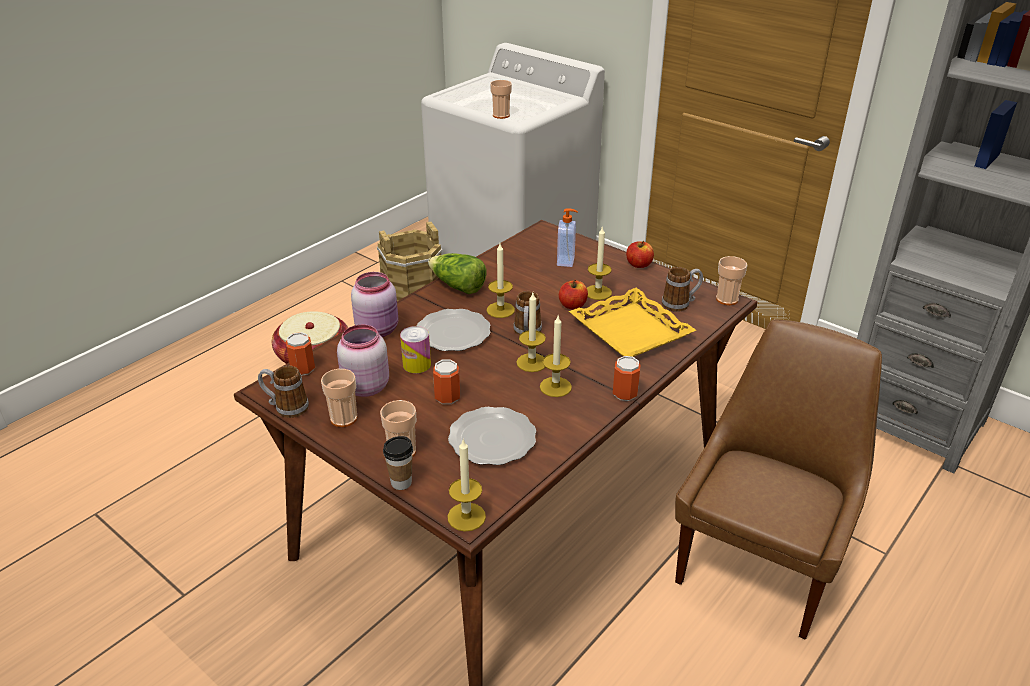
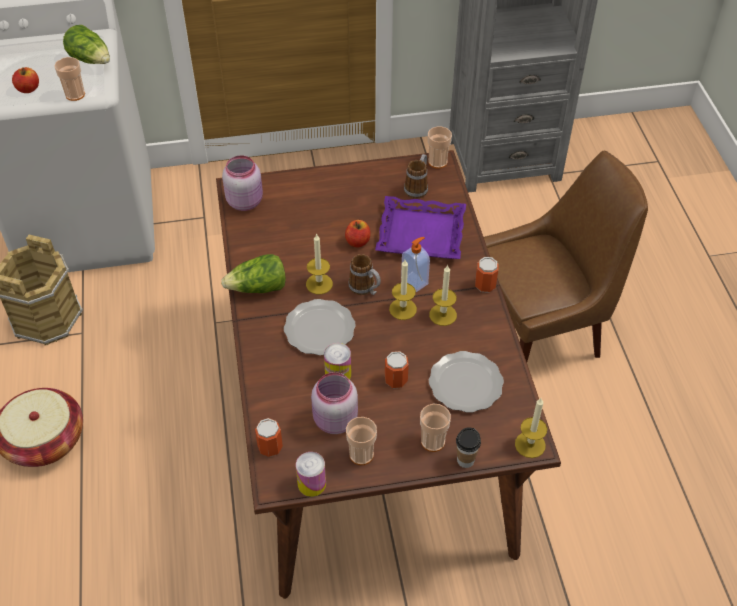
camera: 50 degrees left, 15 degrees up
(286, 407) = (312, 484): mug -> can
(379, 330) = (266, 371): pink jar -> pink jar (245, 201)
(542, 105) = (91, 60): none -> lettuce
(566, 261) = (296, 205): soap dispenser -> soap dispenser (415, 281)
(598, 292) = (357, 217): candle -> none
(631, 331) = (421, 233): yellow tray -> purple tray
(639, 264) = (346, 172): apple -> apple (28, 89)
(760, 565) = (542, 329): brown chair -> brown chair turned 90 degrees clockwise

